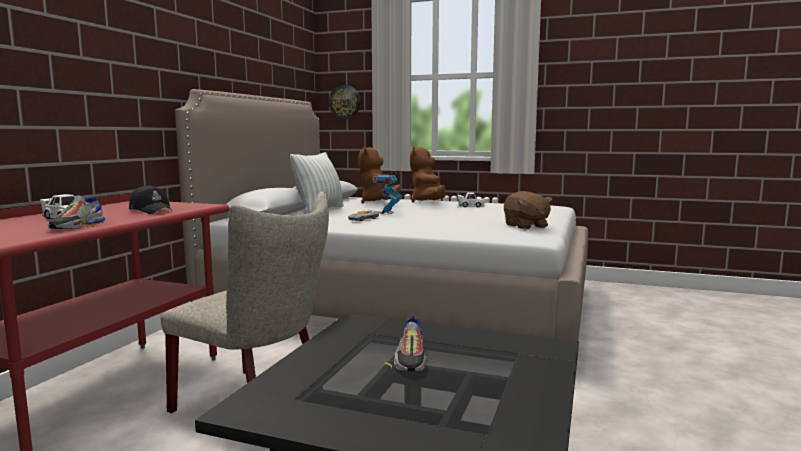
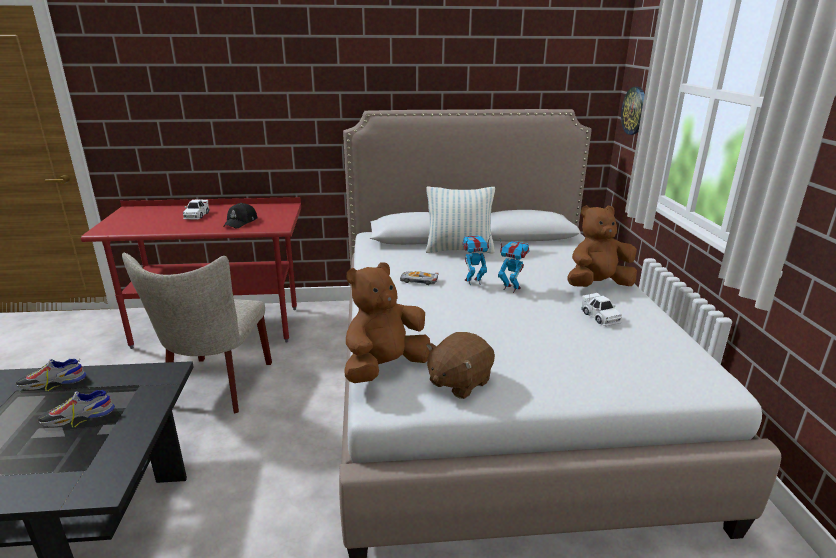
camera: 65 degrees right, 15 degrees up
(77, 226) = (164, 227): shoe -> shoe (52, 382)
(378, 202) = (551, 261): brown plush toy -> brown plush toy (385, 368)
(410, 210) = (511, 288): none -> toy robot

